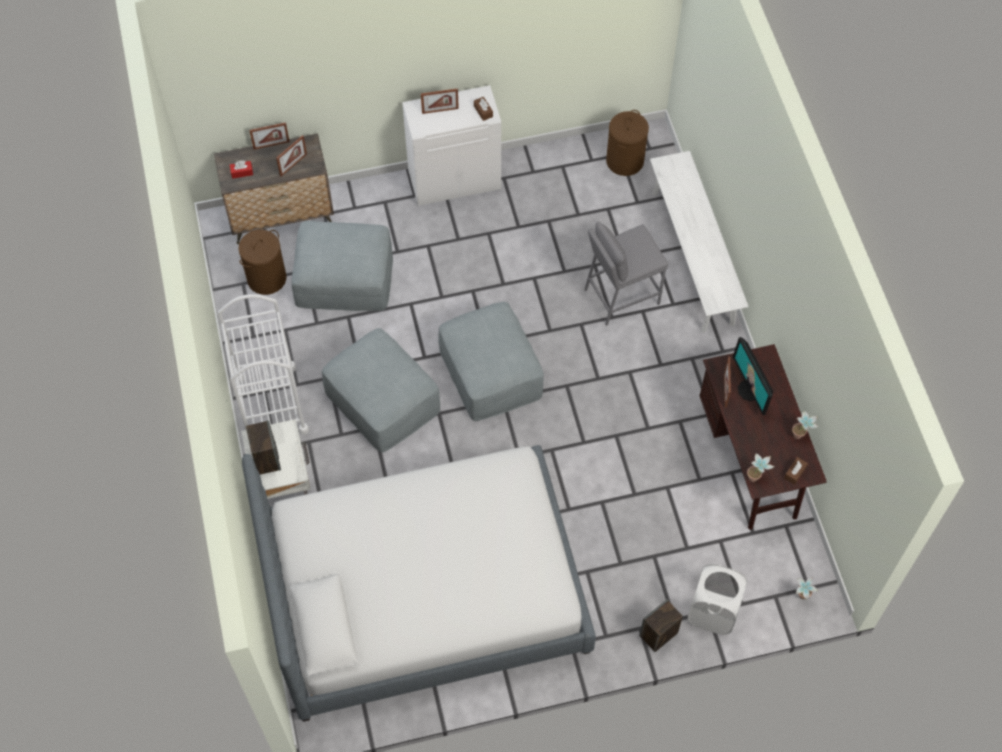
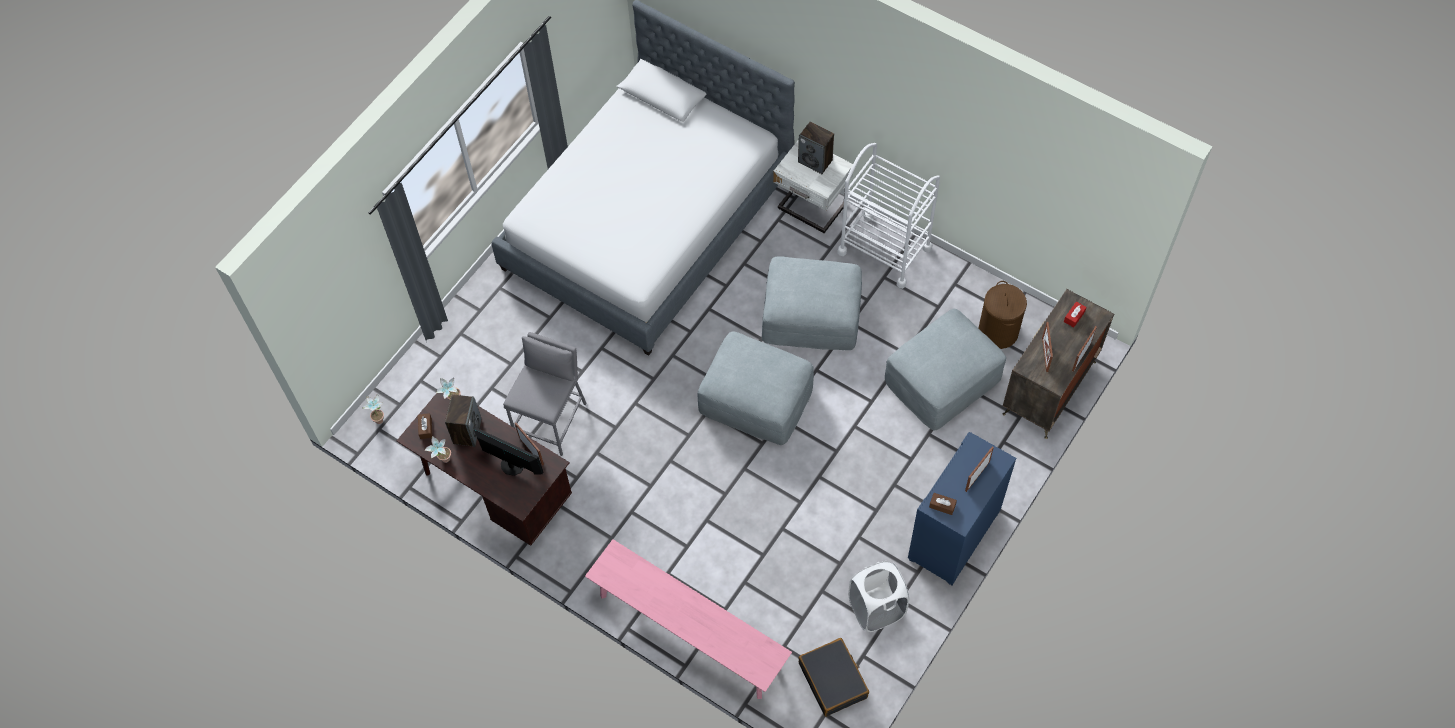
camera: 140 degrees right, 0 degrees up
(455, 179) = (955, 535): white cabinet -> blue cabinet
(621, 296) = (716, 545): grey stool -> grey stool (552, 421)
(625, 161) = (833, 680): brown laundry basket -> black suitcase
(658, 635) = (463, 316): speaker -> speaker (467, 431)
(692, 257) = (689, 632): white bench -> pink bench
(713, 612) = (436, 359): white laundry basket -> white laundry basket (876, 609)

